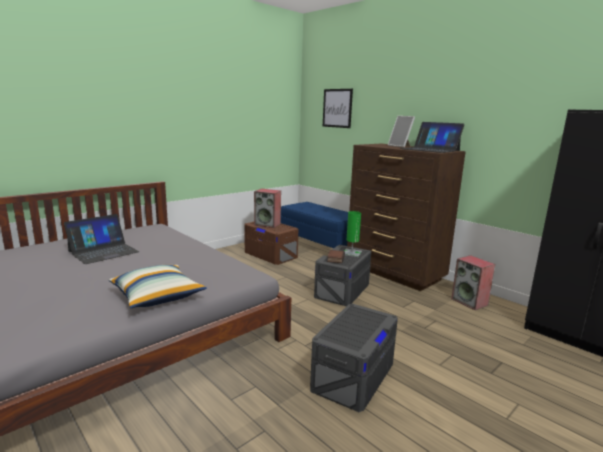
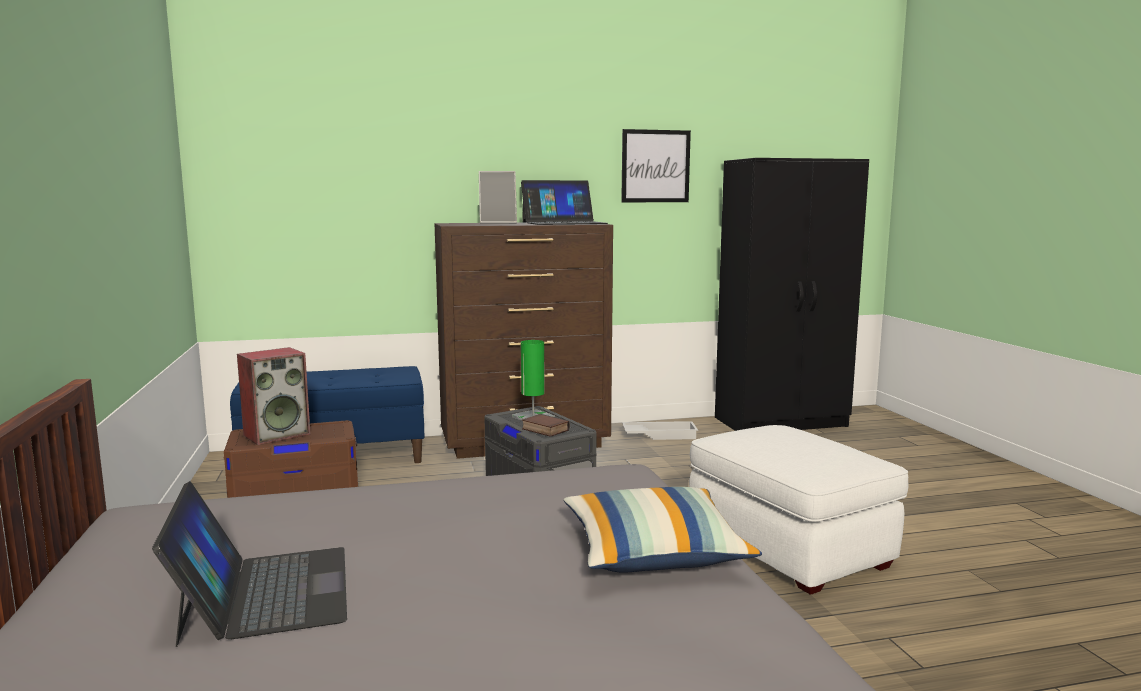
camera: 60 degrees left, 5 degrees down
(337, 108) = (307, 159): picture -> picture (655, 166)
(353, 375) = (787, 547): grey storage box -> white ottoman
(470, 302) = (659, 435): speaker -> white tray

